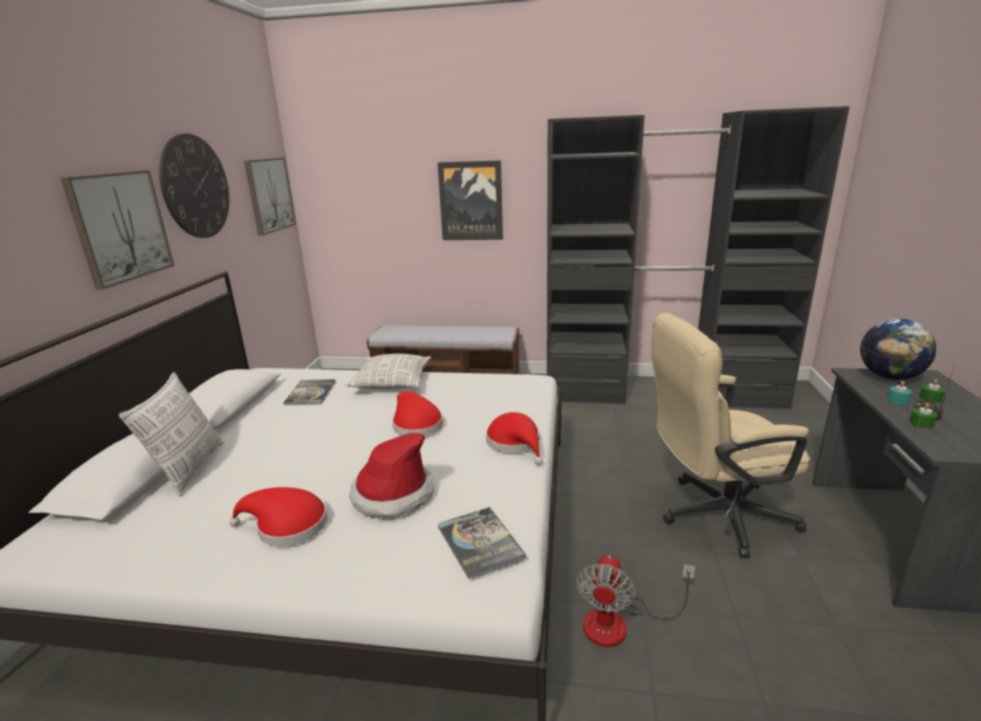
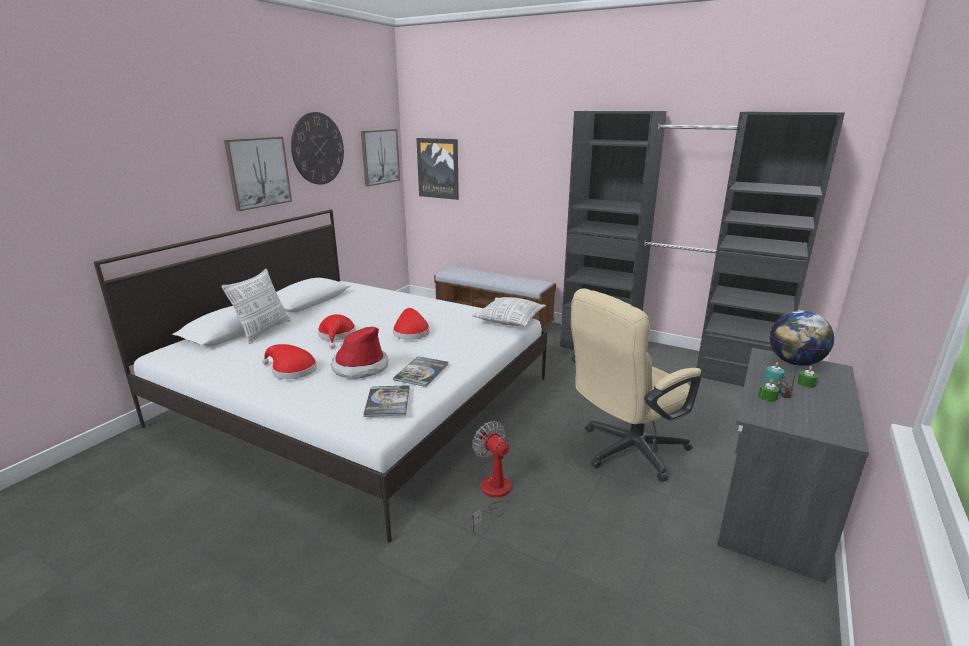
camera: 20 degrees right, 0 degrees up
(310, 393) = (362, 301): book -> book (421, 372)
(392, 383) = (419, 304): pillow -> pillow (510, 320)
(471, 201) = (527, 173): picture -> picture (438, 168)
(515, 443) = (465, 356): red hat -> red hat (337, 335)
(619, 623) = (492, 495): fan -> fan turned 105 degrees clockwise
(714, 515) = (625, 452): beige office chair -> beige office chair turned 45 degrees counterclockwise

